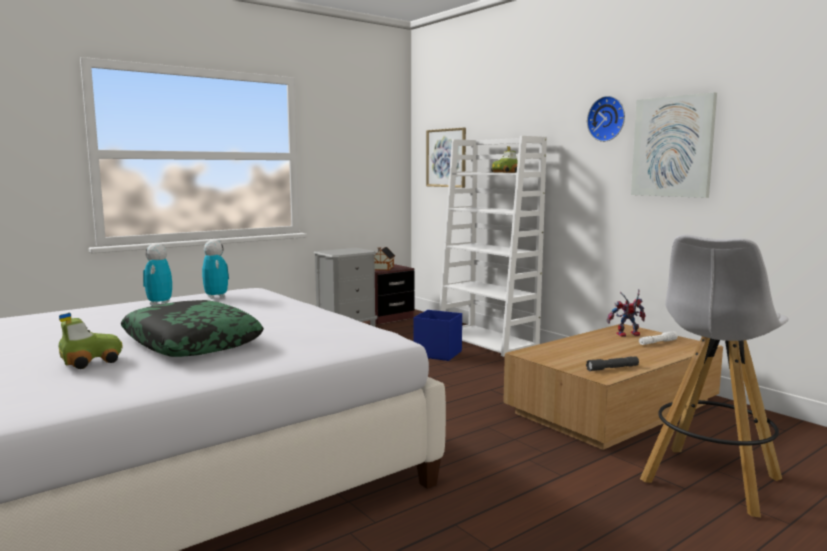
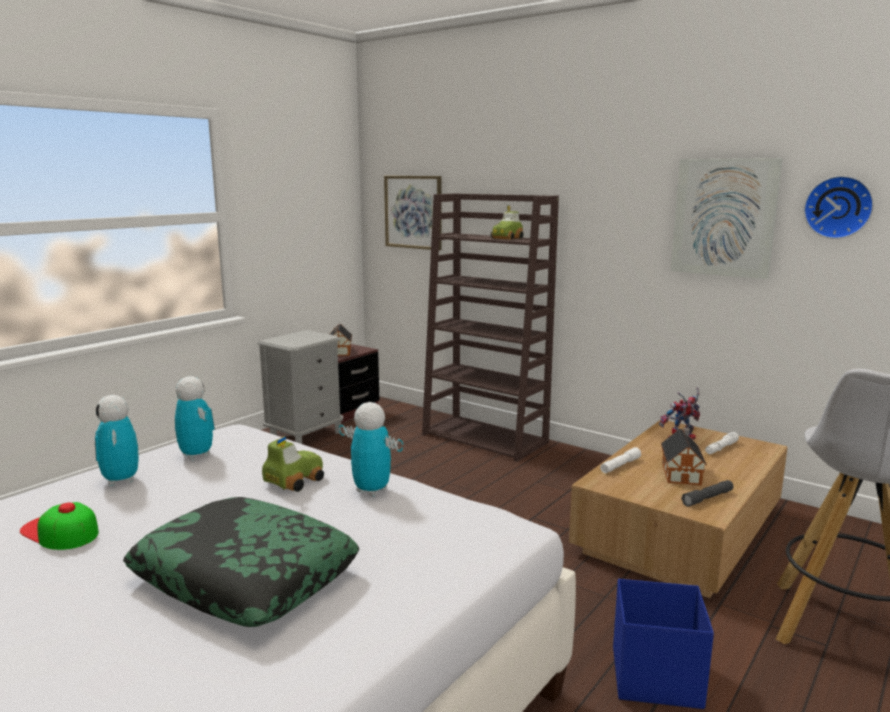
camera: 15 degrees left, 5 degrees up
(91, 361) = (115, 655): toy car -> toy car (293, 481)
(105, 319) = (60, 531): none -> cap
(311, 317) = (371, 490): none -> toy robot
(437, 353) = (438, 465): blue storage box -> blue storage box (654, 677)
(488, 341) = (486, 438): white bookcase -> brown bookcase
(556, 345) = (620, 465): none -> white flashlight
(605, 353) = (681, 473): none -> toy house
(607, 119) = (639, 179): wall clock -> wall clock (838, 207)

